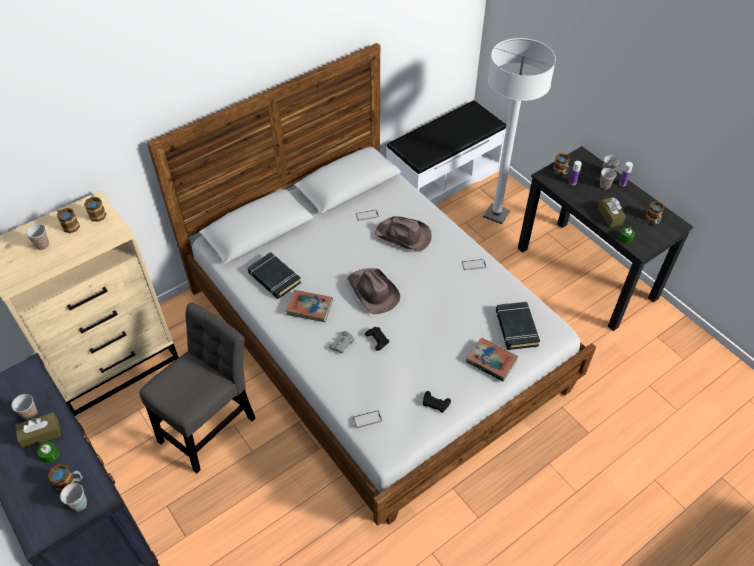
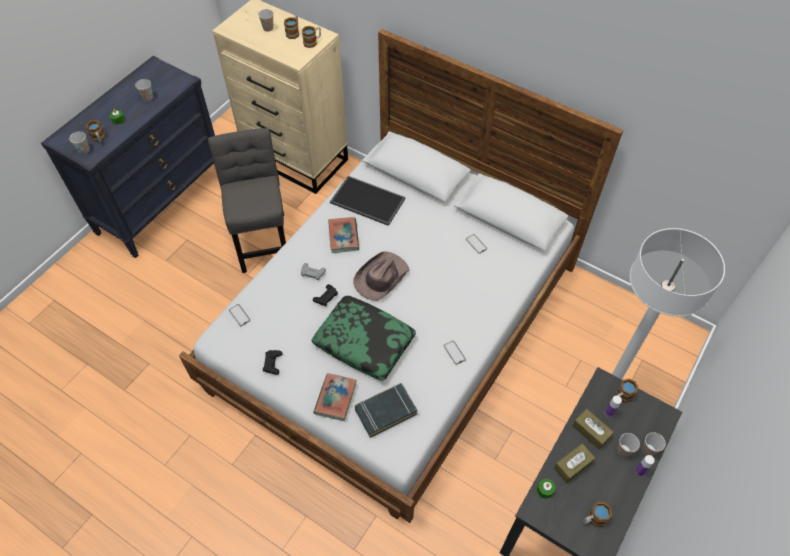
camera: 70 degrees right, 5 degrees up
(41, 434) = (133, 109): brown tissue box -> brown tissue box (591, 432)
(210, 425) = (262, 238): grey chair -> grey chair turned 120 degrees counterclockwise
(274, 278) = (366, 201): black book -> tray
(403, 236) = (463, 281): brown hat -> none
(438, 324) = (364, 342): none -> pillow
(442, 179) = (632, 321): white bench -> none

